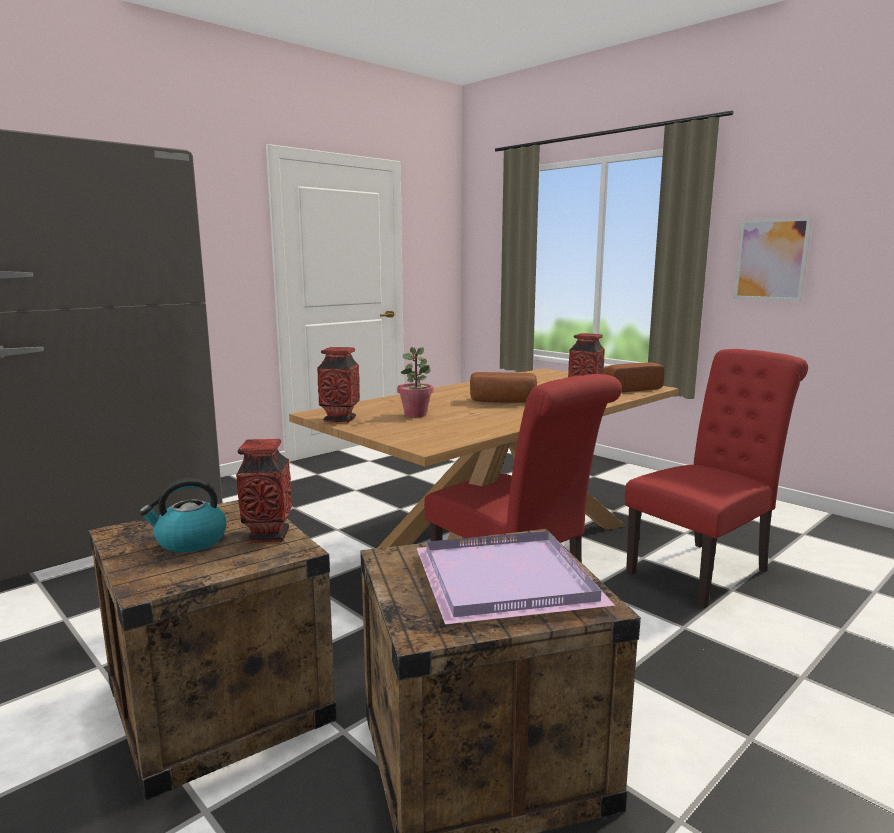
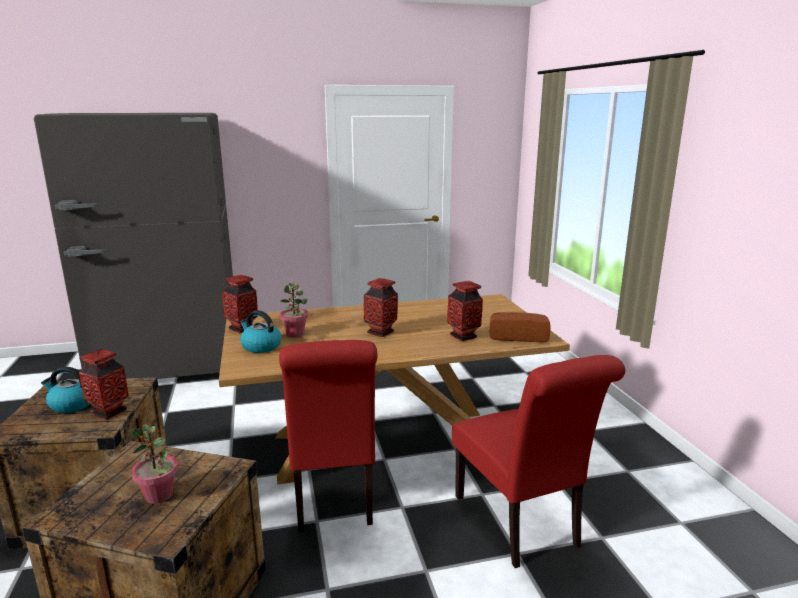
camera: 30 degrees right, 5 degrees up
(402, 427) = (260, 346): none -> kettle
(502, 402) = (380, 332): bread -> vase
(508, 579) = (159, 495): purple tray -> potted plant
(704, 570) = (521, 525): red chair -> red chair turned 75 degrees clockwise
(771, 259) = (730, 218): picture -> none

